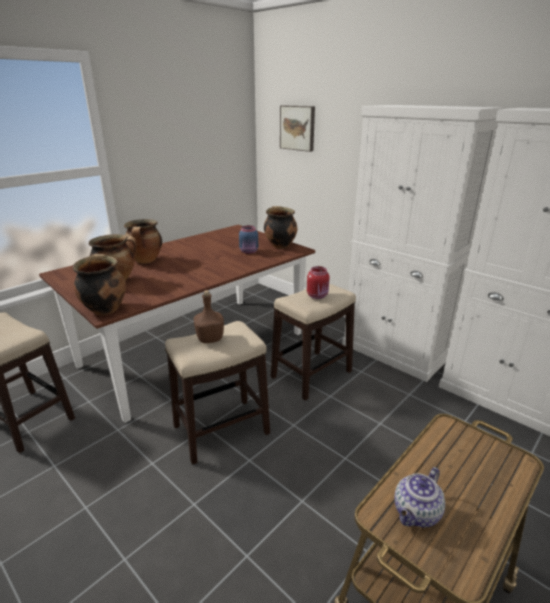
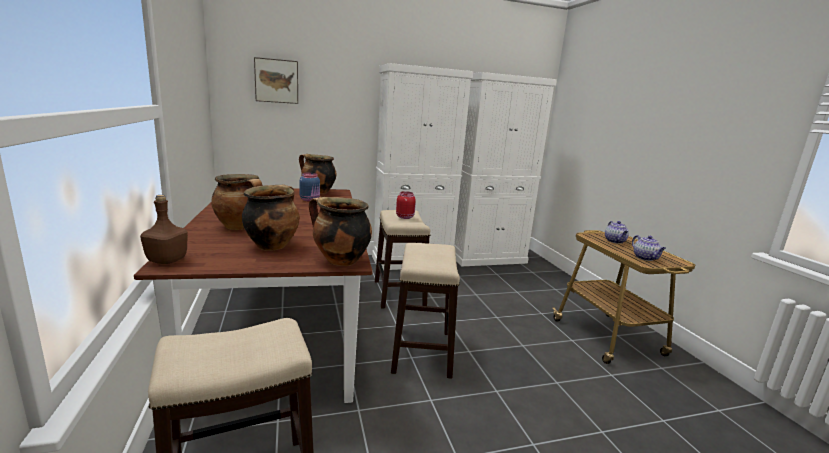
camera: 60 degrees left, 10 degrees down
(209, 339) = (424, 257): brown bottle -> brown bottle (166, 261)
(469, 464) = (615, 241): none -> teapot

